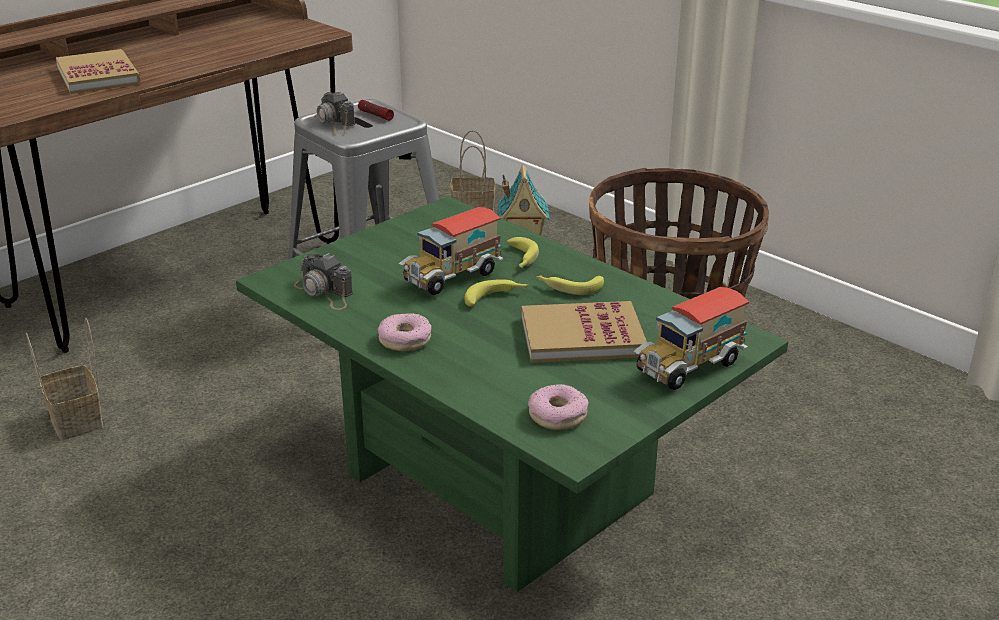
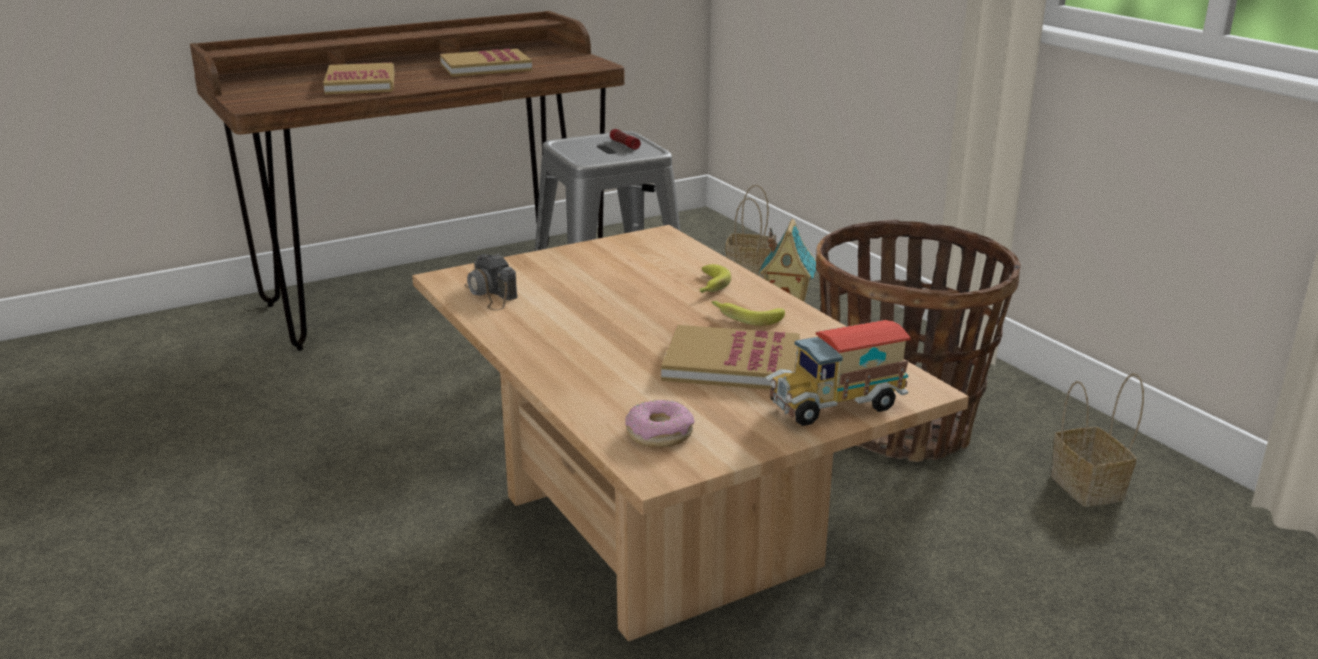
camera: 15 degrees right, 5 degrees down
(78, 421) = (279, 411): basket -> basket (1089, 488)
(214, 44) = (485, 67): none -> book
(334, 122) = (579, 146): camera -> none
(405, 339) = (542, 344): donut -> none
(451, 277) = (626, 295): toy truck -> none
(496, 298) = (661, 318): banana -> none
(499, 484) = (659, 530): green coffee table -> beige coffee table

